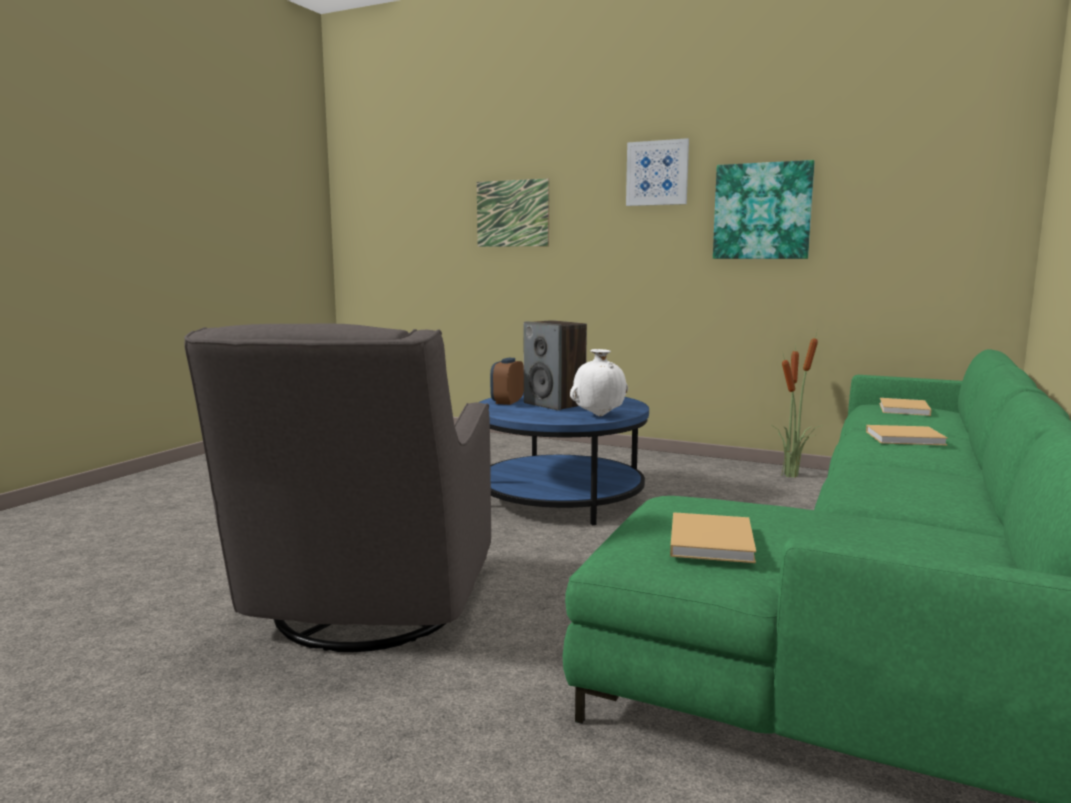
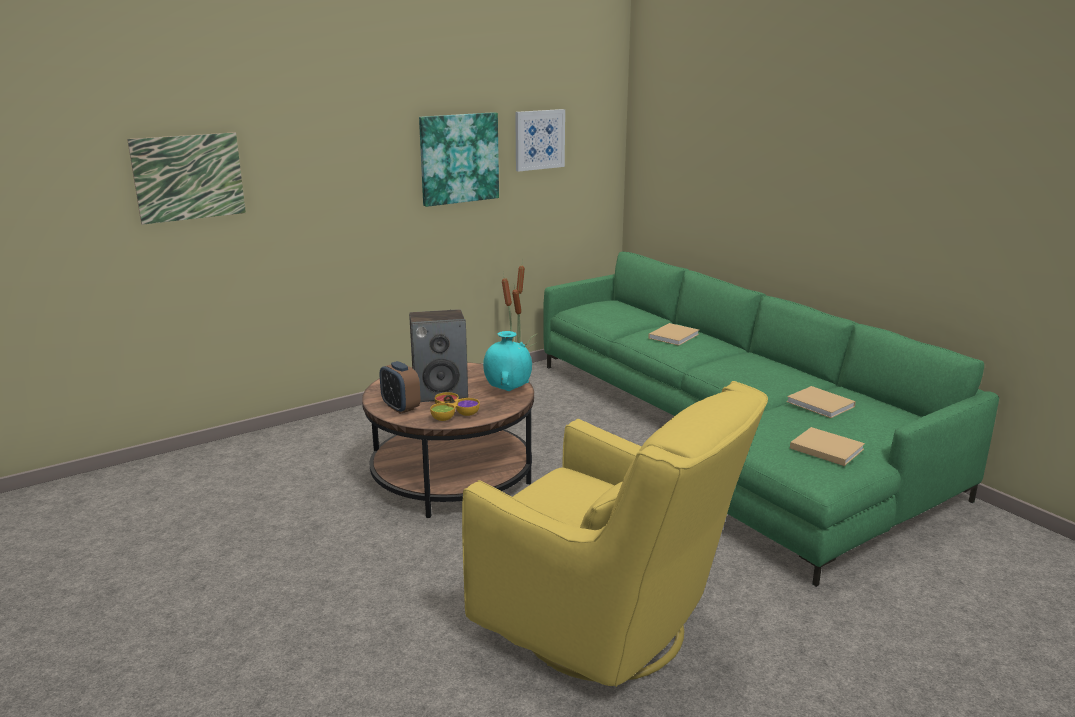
camera: 60 degrees left, 10 degrees up
(365, 611) = (609, 630): grey armchair -> yellow armchair
(519, 412) = (452, 413): none -> bowl
(561, 497) = (452, 476): blue coffee table -> brown coffee table
(599, 415) = (507, 390): white vase -> turquoise vase
(657, 173) = (361, 124): picture -> picture (539, 139)
(904, 409) = (604, 309): beige book -> beige book (822, 405)

